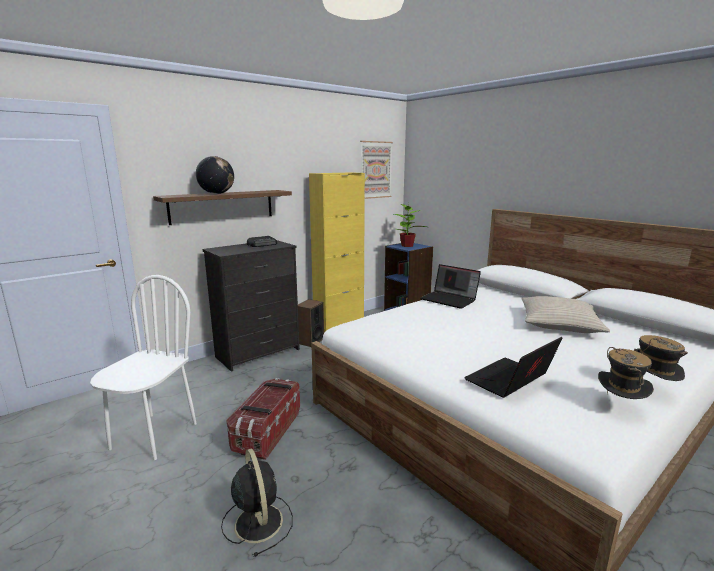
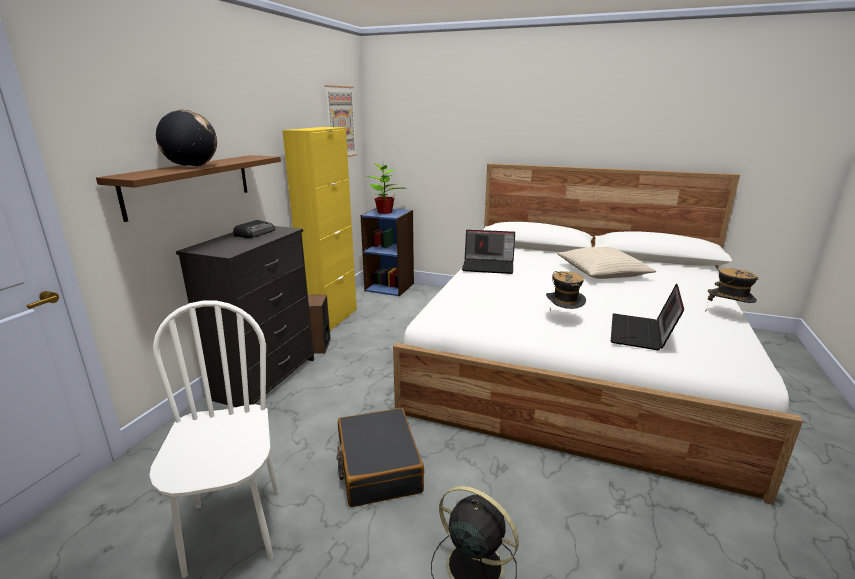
camera: 30 degrees left, 5 degrees up
(267, 432) = (378, 467): storage box -> black suitcase
(619, 407) = (729, 334): hat -> hat (563, 318)

